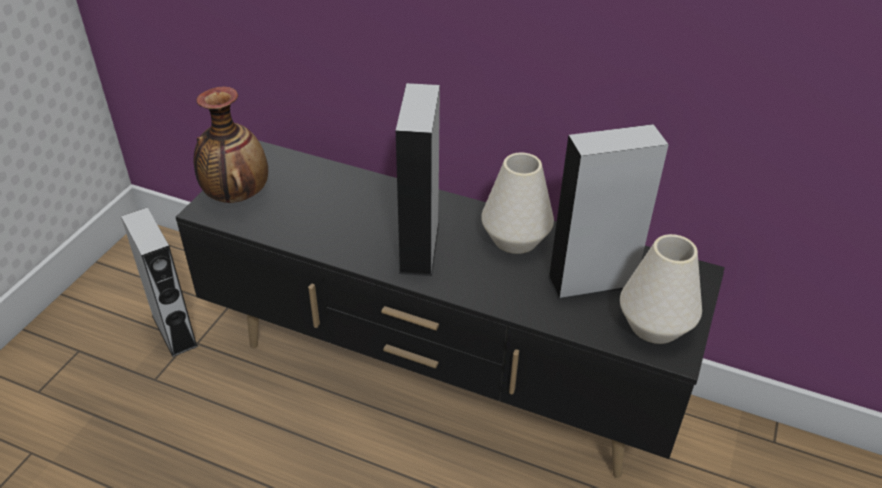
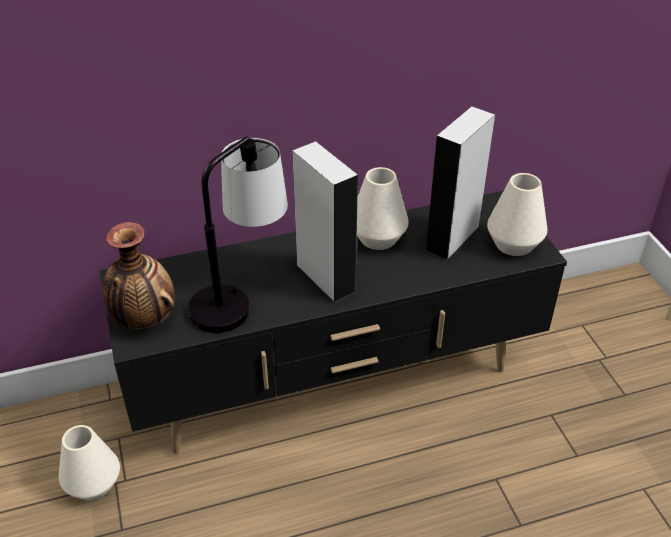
camera: 40 degrees left, 0 degrees up
(174, 330) = (93, 484): grey speaker -> white vase
(330, 219) = (240, 295): none -> table lamp

